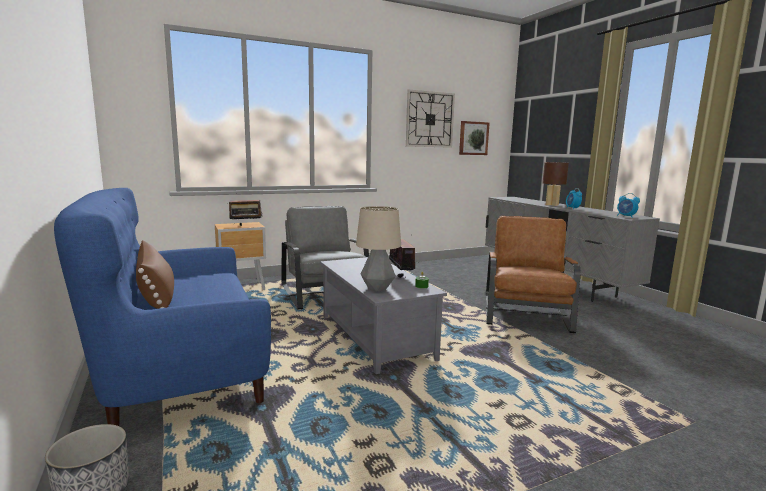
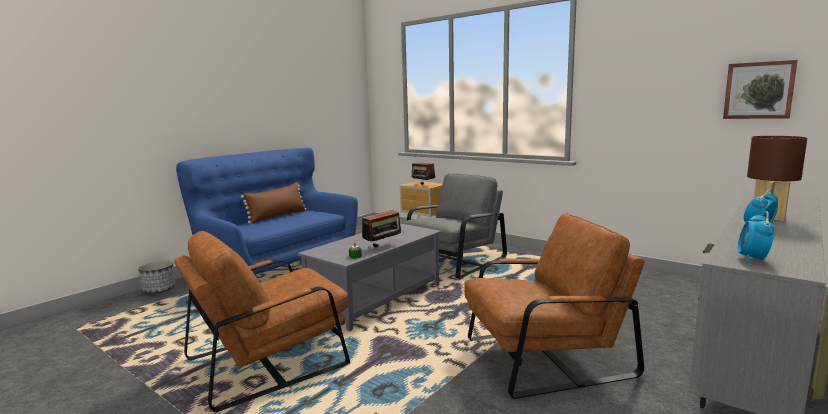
camera: 65 degrees right, 0 degrees up
(378, 288) = (334, 247): table lamp -> none
(429, 119) = (664, 68): wall clock -> none
(474, 408) = (270, 360): none -> brown armchair

